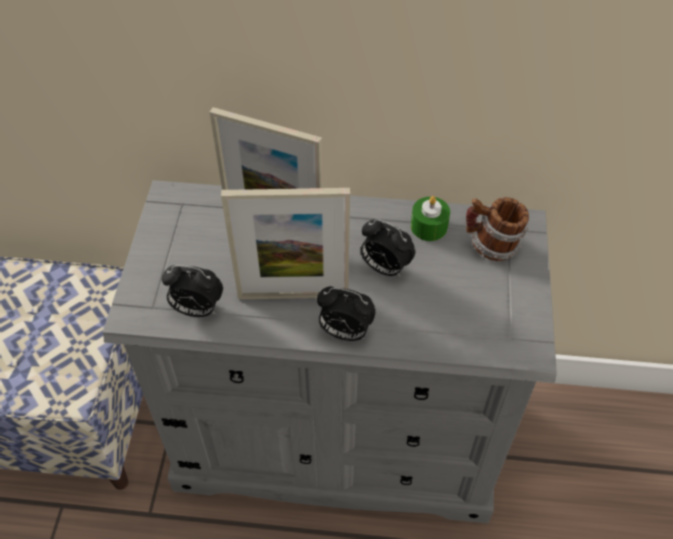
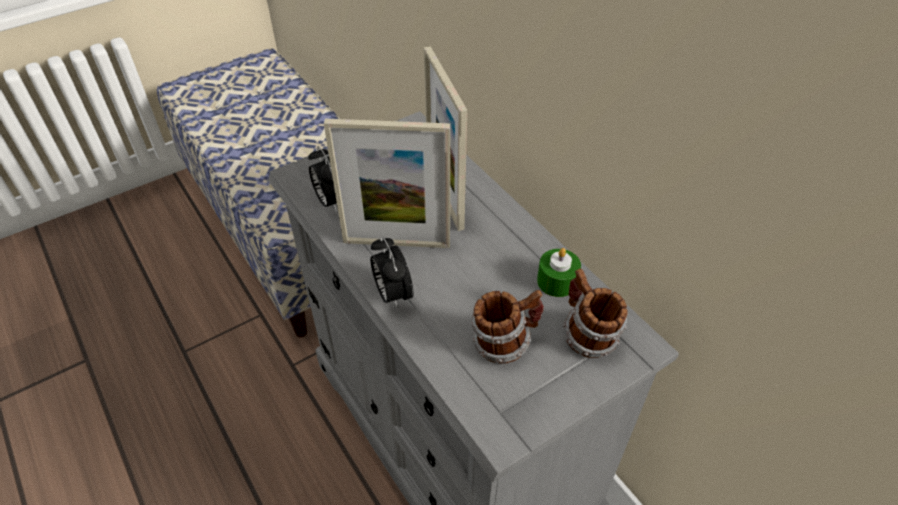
camera: 50 degrees right, 5 degrees down
(293, 295) = (396, 243): picture frame -> picture frame turned 45 degrees counterclockwise
(384, 267) = (481, 279): alarm clock -> none
(455, 295) = (504, 343): none -> mug

